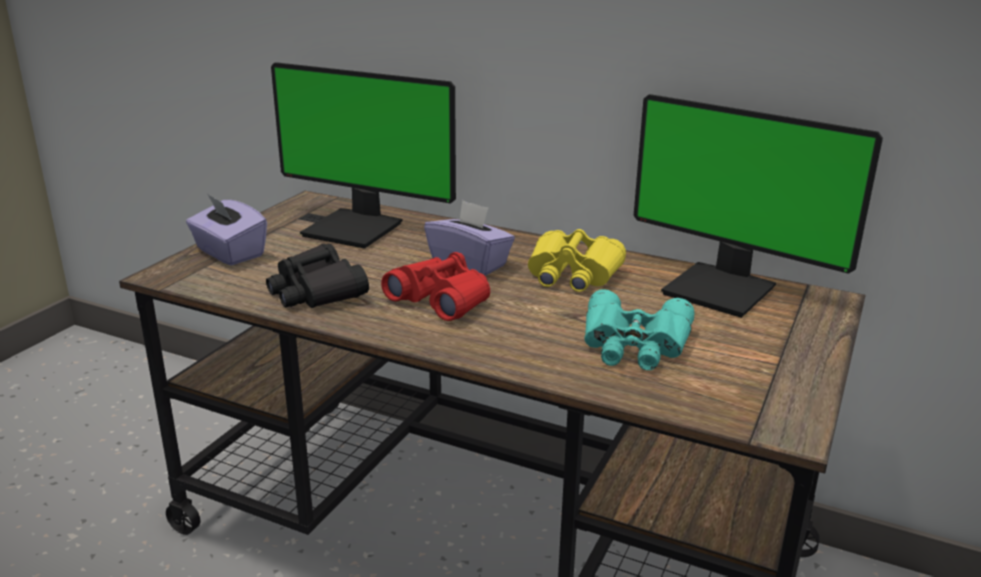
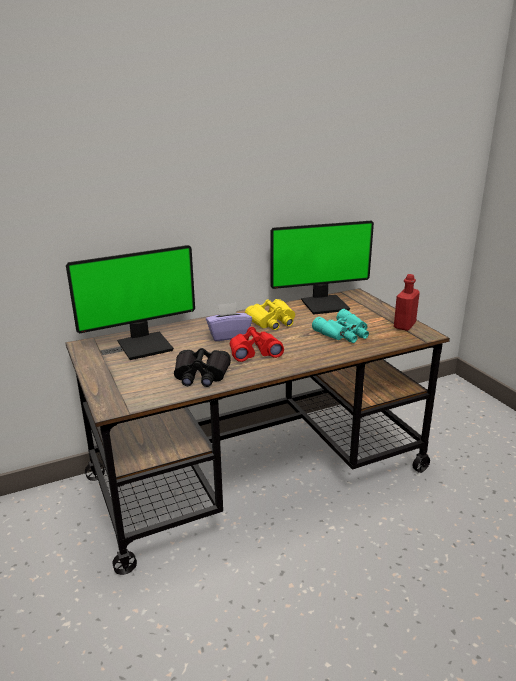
camera: 50 degrees left, 0 degrees up
(229, 253) = (115, 383): purple tissue box -> none
(783, 392) = (404, 325): none -> red bottle

